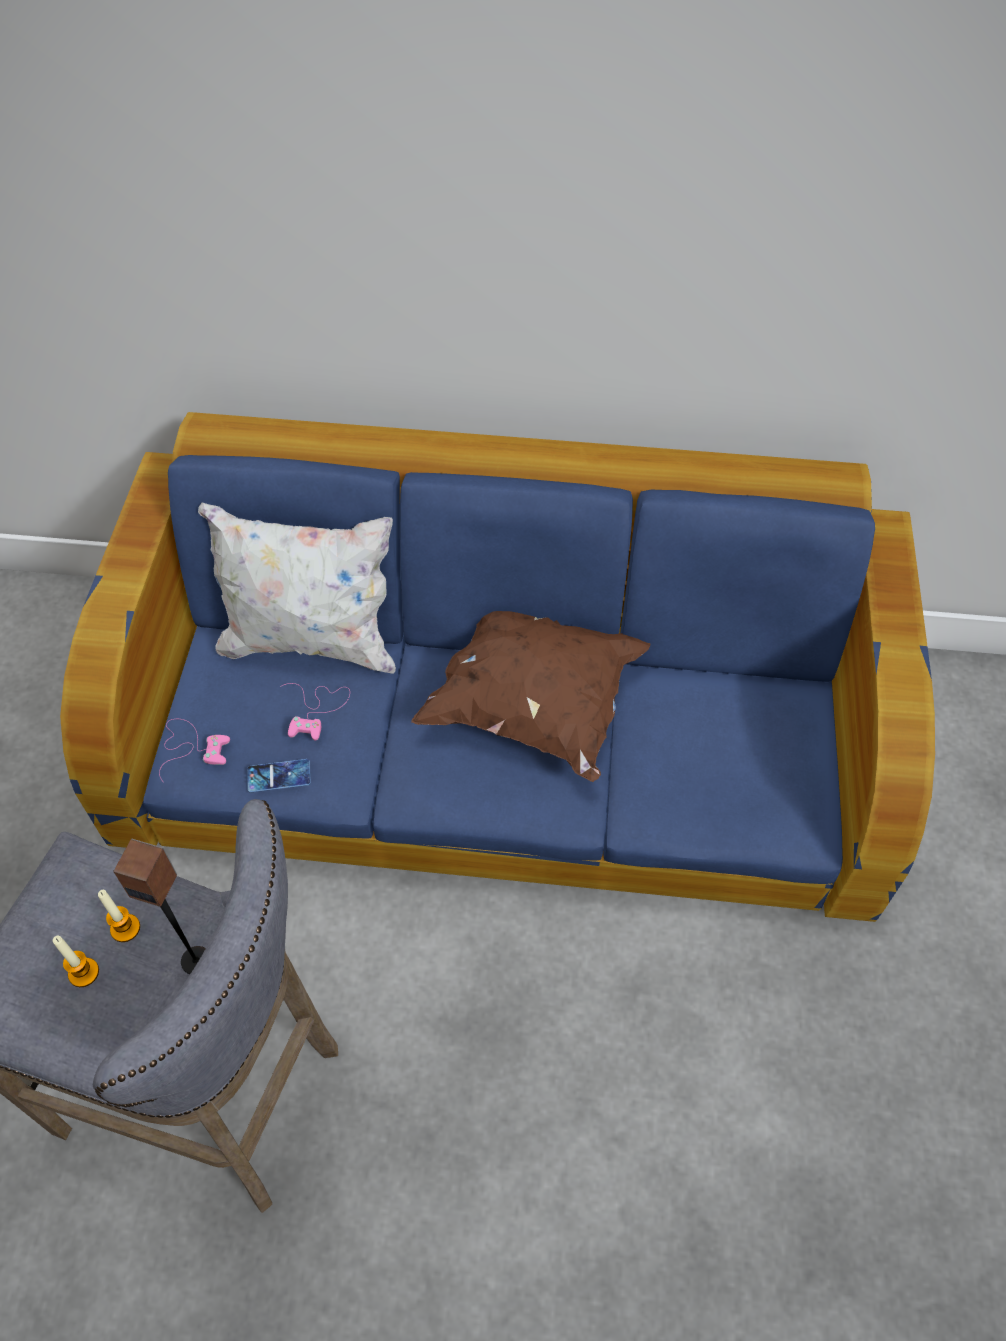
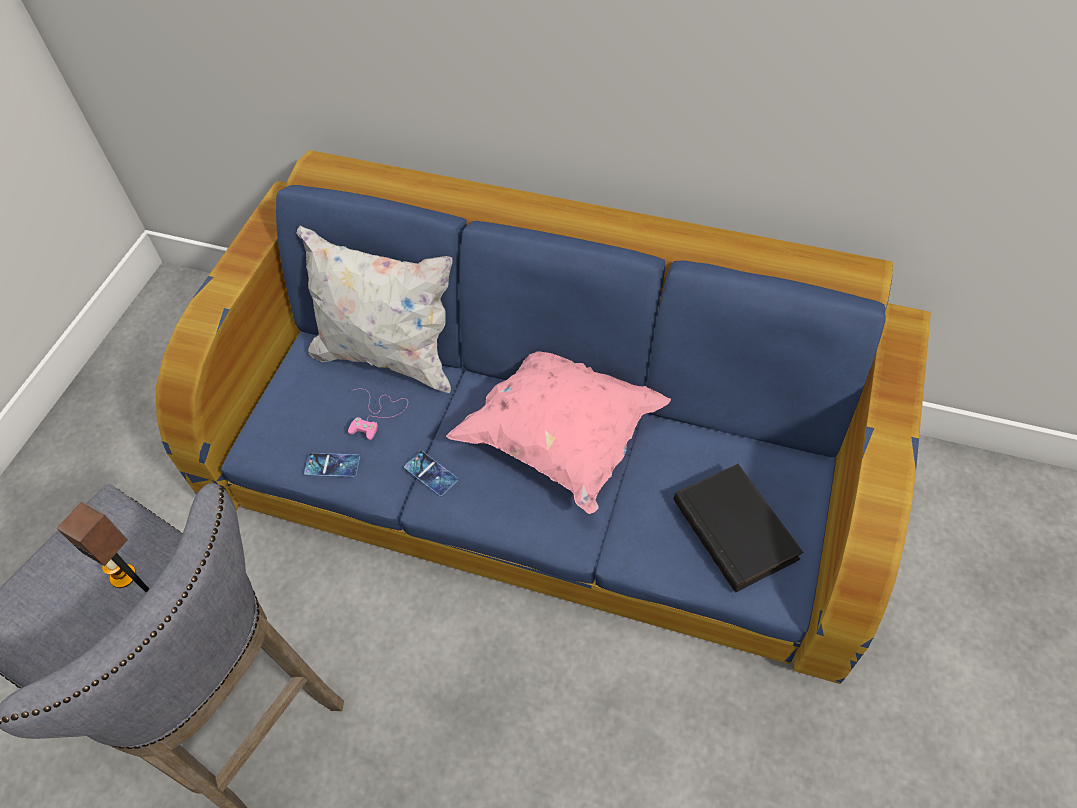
camera: 15 degrees right, 0 degrees up
(83, 972) = (78, 608): candle -> none
(191, 747) = (269, 429): pink game controller -> none
(397, 767) = (431, 473): none -> phone
(534, 703) = (562, 436): brown pillow -> pink pillow
(748, 774) = (738, 529): none -> black book

